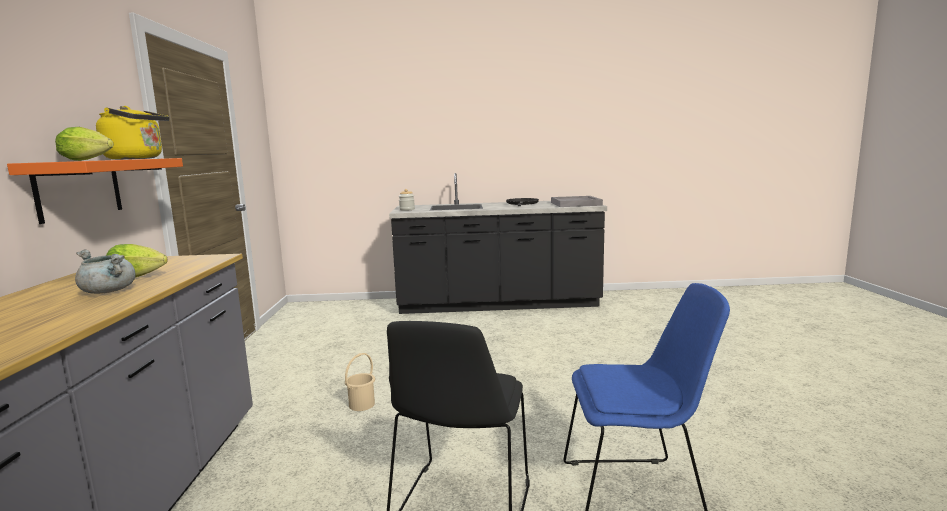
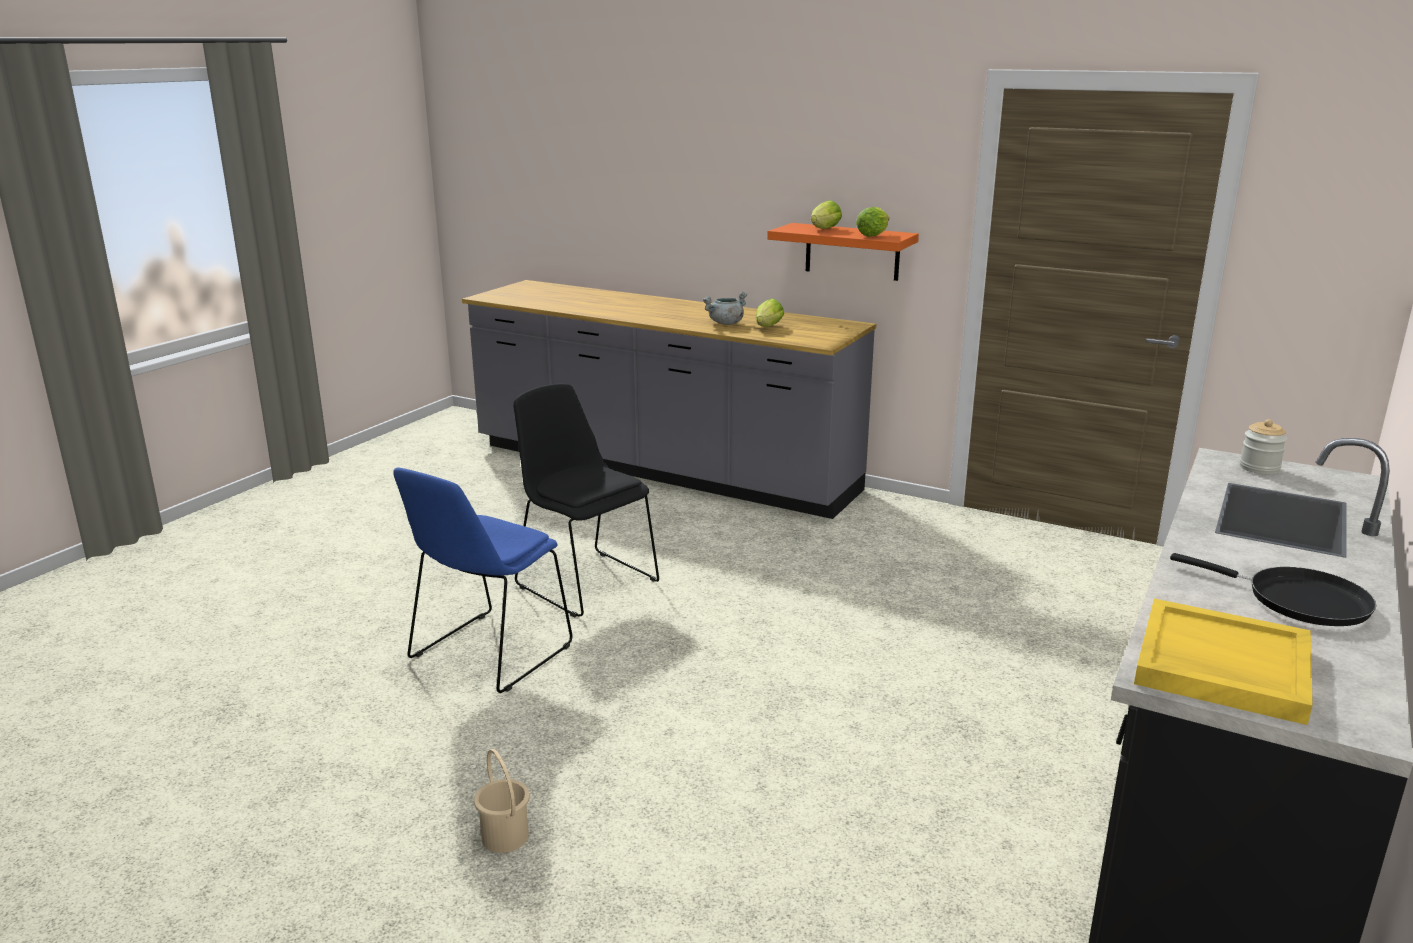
camera: 120 degrees right, 10 degrees up
(137, 158) = (874, 235): yellow kettle -> lettuce
(361, 404) = (815, 575): beige bucket -> beige bucket (506, 836)
(576, 204) = (1220, 666): grey tray -> yellow tray

